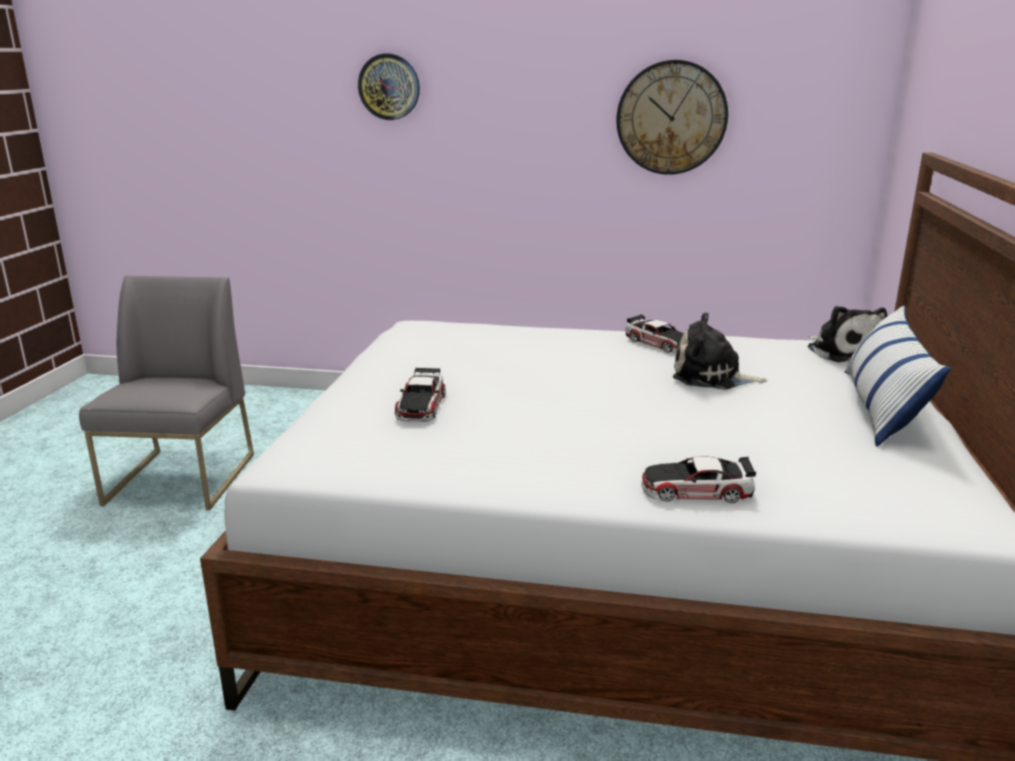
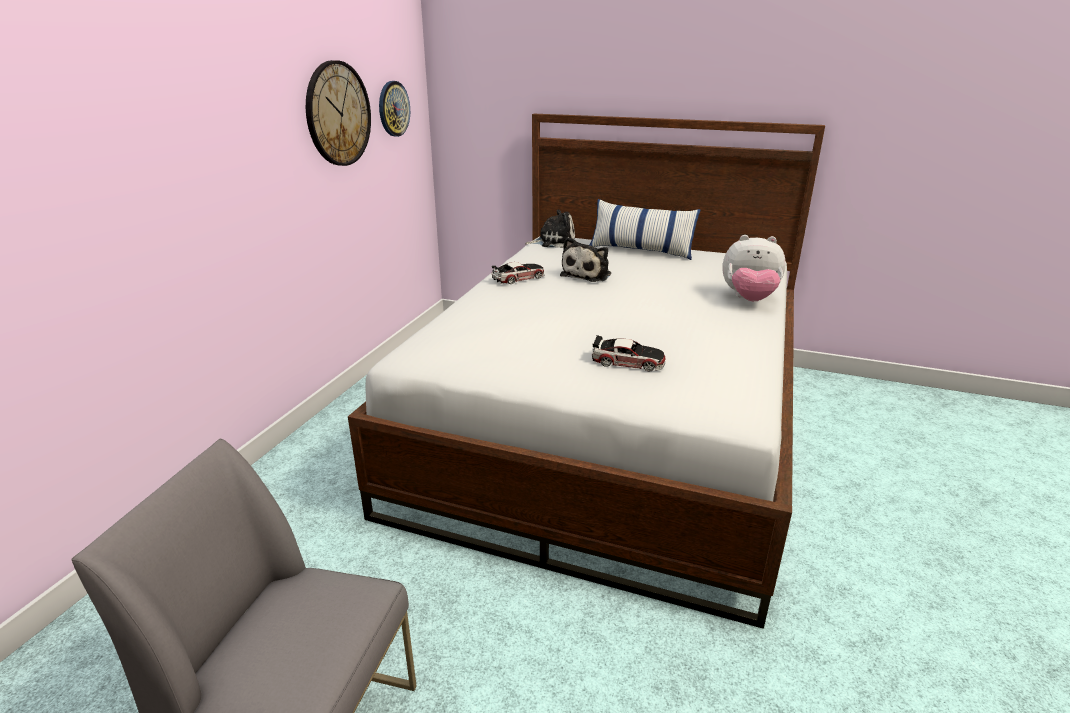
camera: 80 degrees left, 5 degrees up
(389, 87) = (83, 115): wall clock -> wall clock (393, 109)
(696, 490) = (749, 299): toy car -> plush toy

